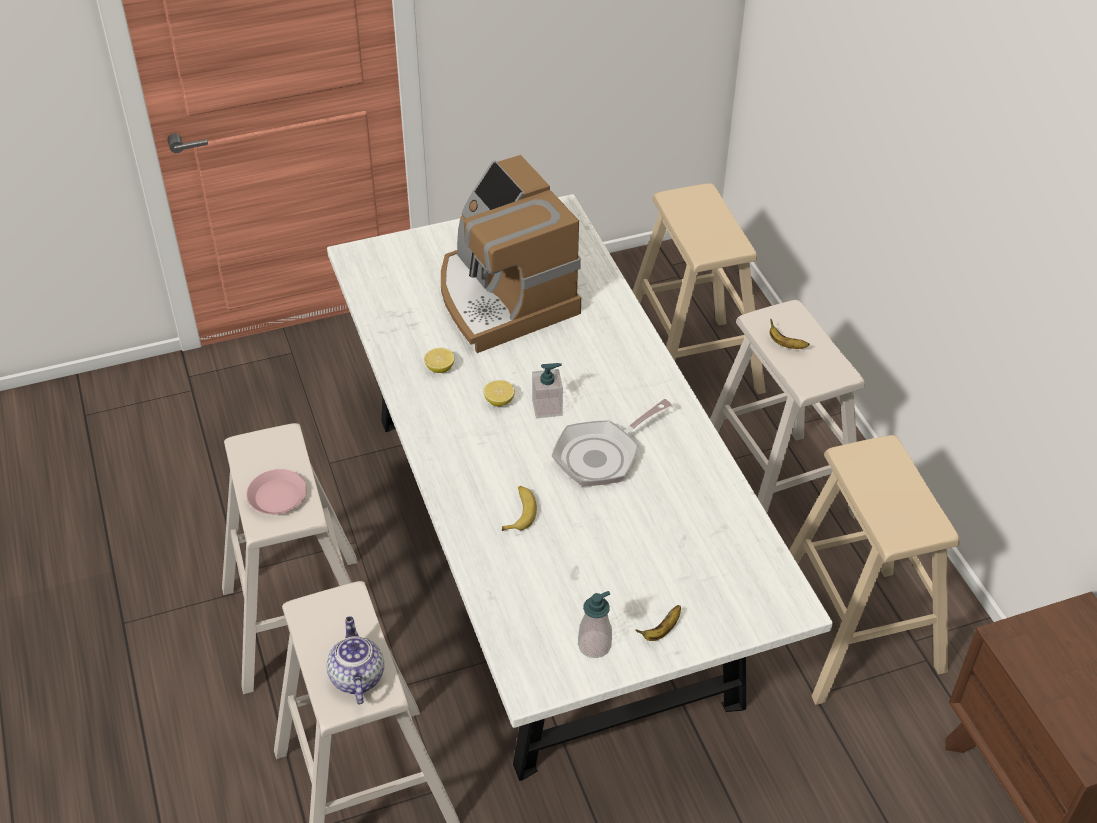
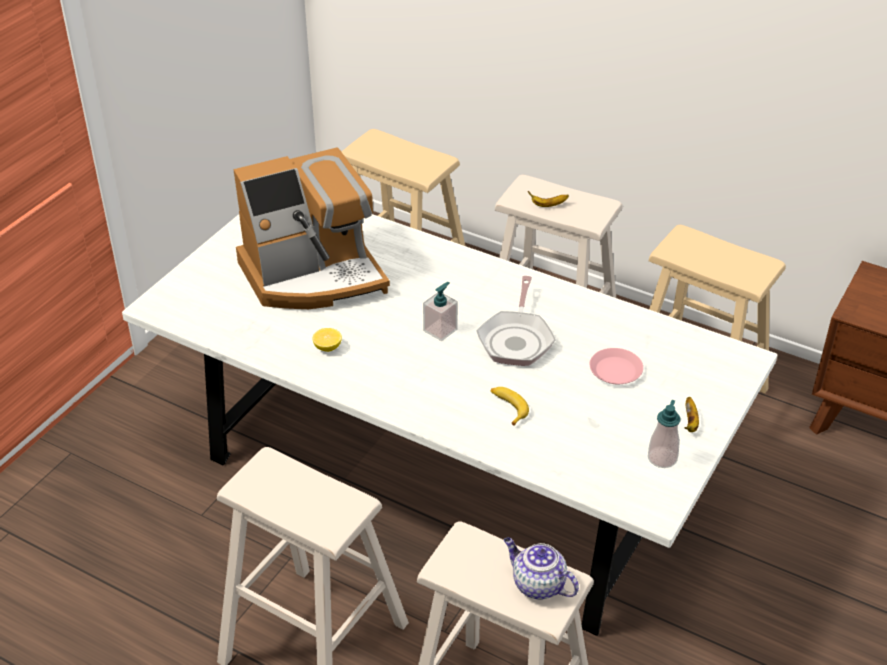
camera: 40 degrees left, 5 degrees down
(277, 497) = (318, 506): pink plate -> pink plate (615, 371)
(499, 401) = (400, 345): lemon -> none
(502, 297) = (313, 275): coffee machine -> coffee machine turned 45 degrees counterclockwise

